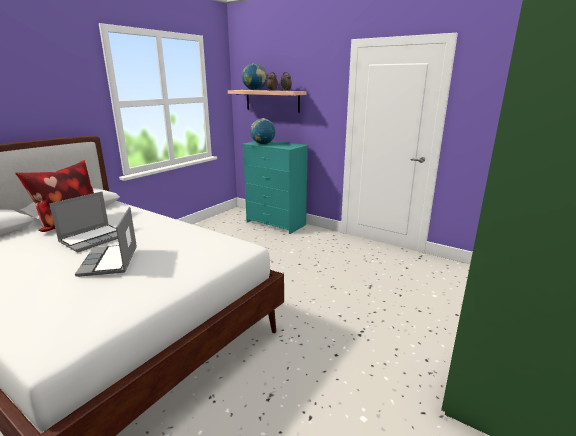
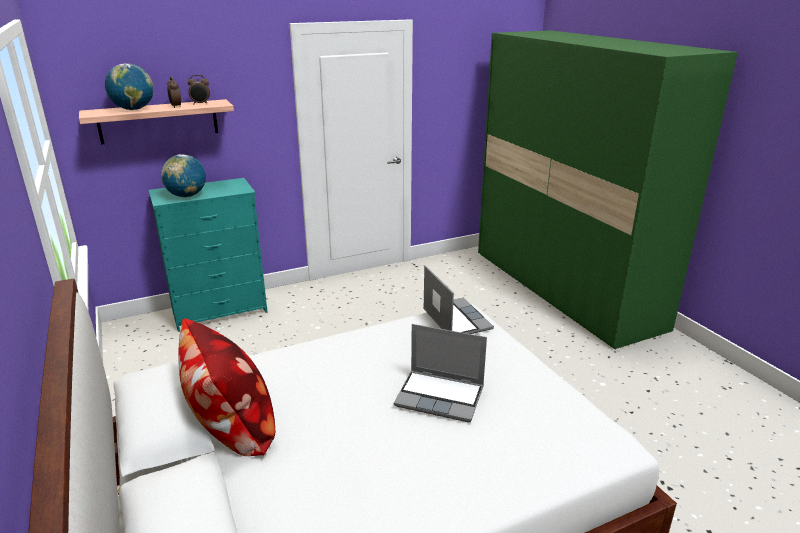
camera: 60 degrees left, 5 degrees up
(93, 238) = (341, 406): laptop -> laptop (455, 319)

